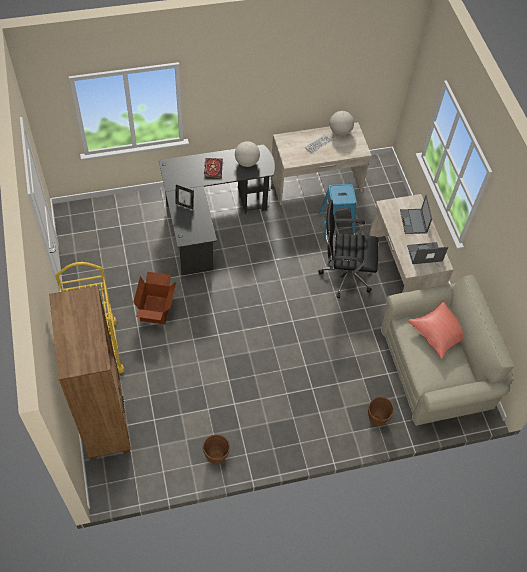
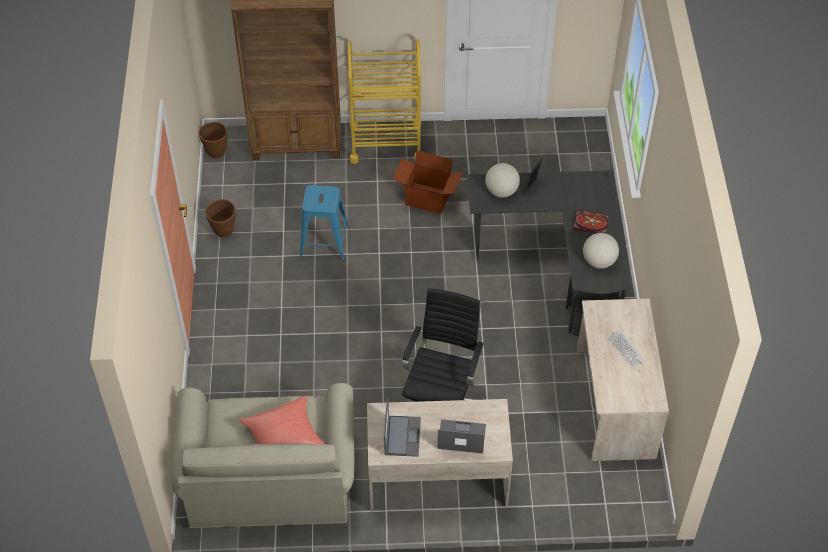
camera: 105 degrees right, 5 degrees down
(336, 224) = (532, 413): blue stool -> blue stool (324, 241)
(340, 131) = (649, 382): globe -> globe (501, 191)
(376, 419) = (219, 392): brown planter -> brown planter (216, 152)

